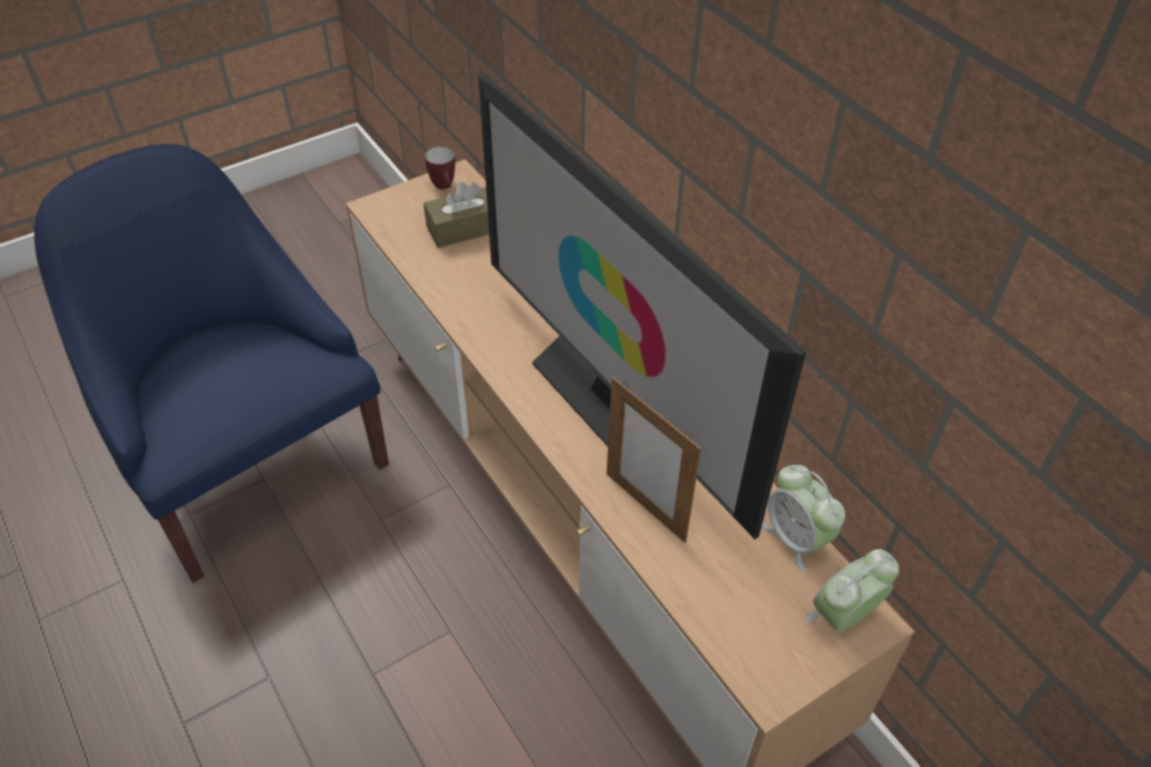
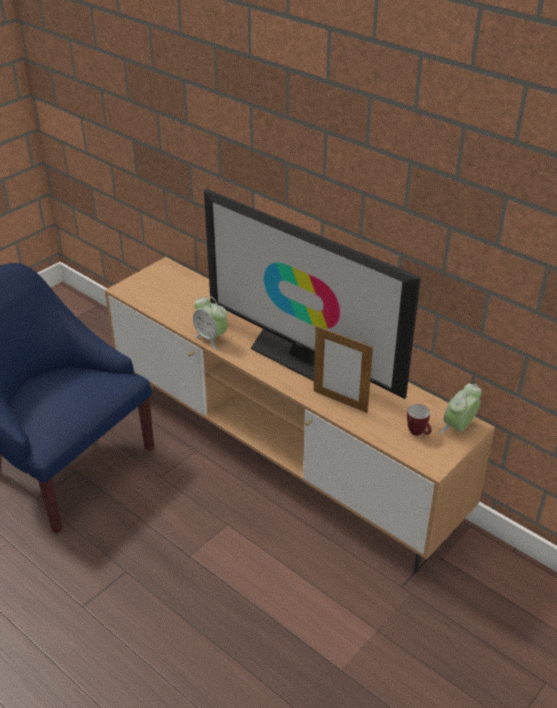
camera: 15 degrees left, 10 degrees down
(444, 187) = (160, 272): mug -> mug (418, 433)
(464, 228) = (182, 291): brown tissue box -> none
(796, 539) = (423, 400): alarm clock -> alarm clock (211, 338)

